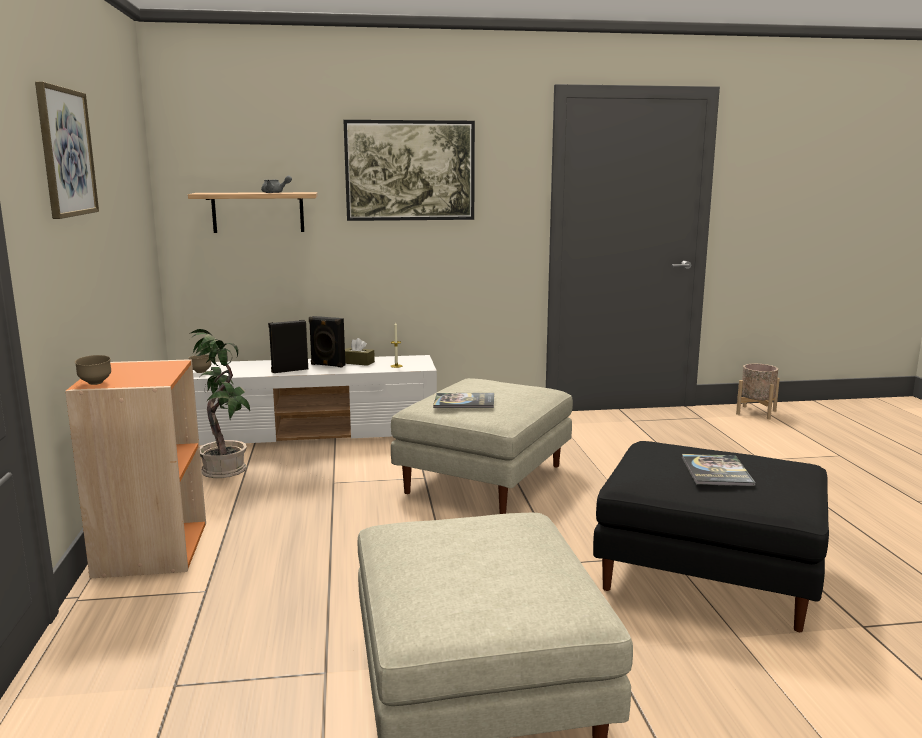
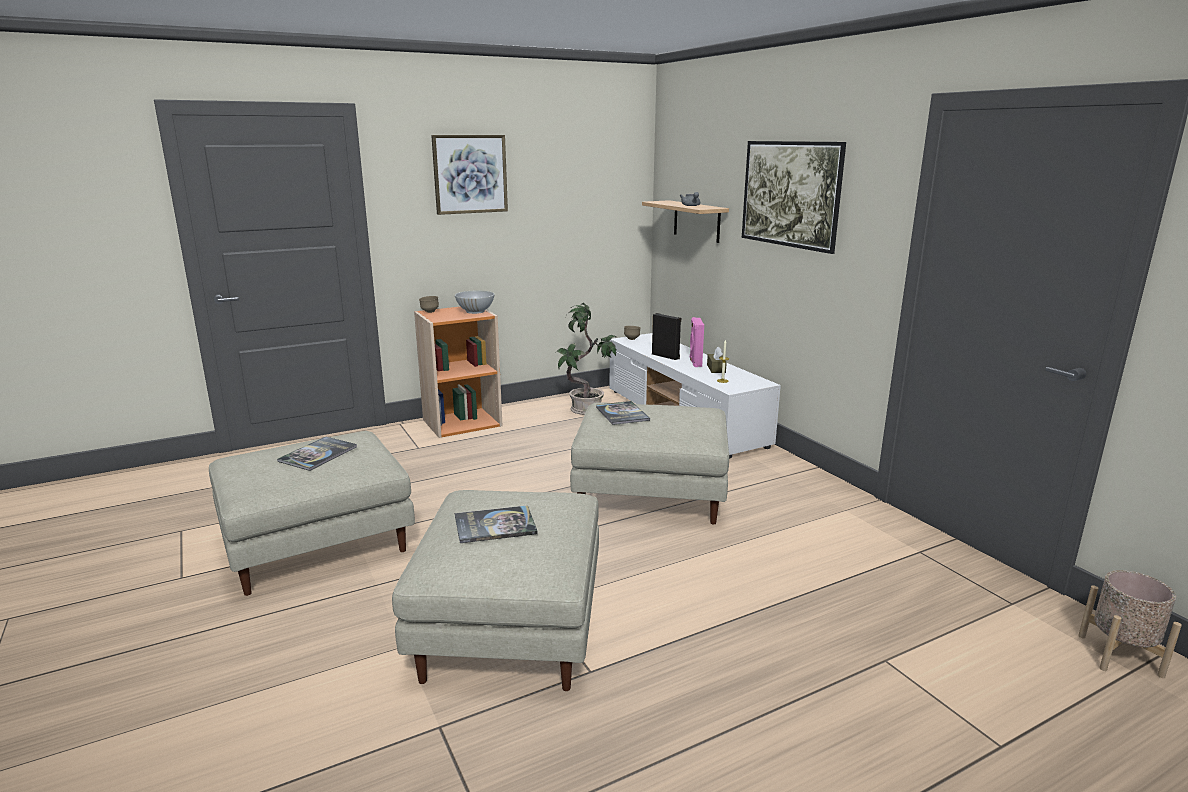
camera: 70 degrees right, 5 degrees up
(146, 365) = (475, 311): none -> white bowl
(327, 365) = (695, 362): black speaker -> pink speaker
(469, 550) = (318, 454): none -> book
(710, 576) = (511, 628): black ottoman -> beige ottoman

